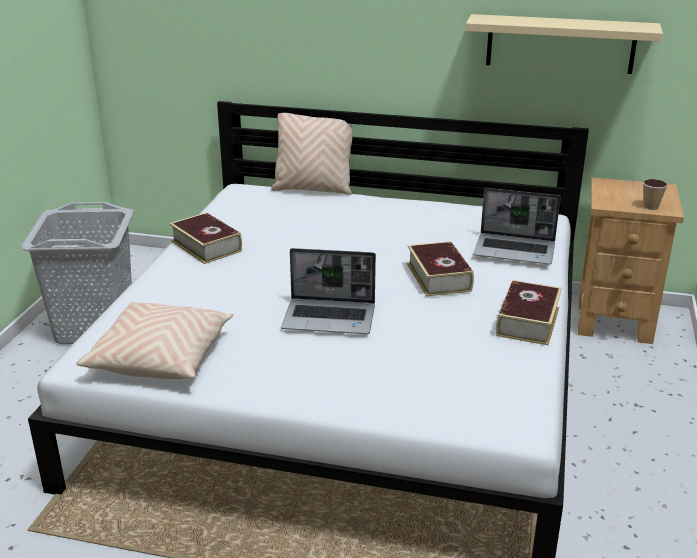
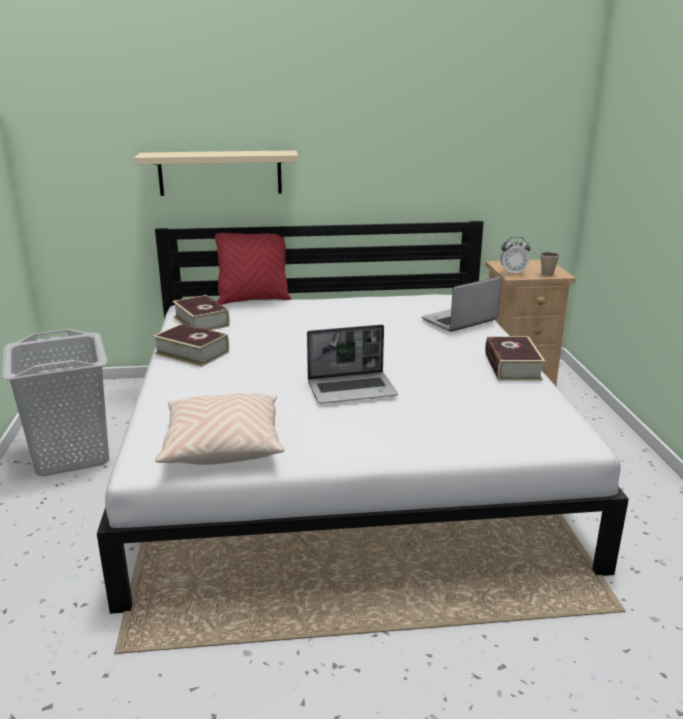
camera: 20 degrees left, 5 degrees down
(313, 189) = (253, 300): beige pillow -> red pillow
(438, 277) = (416, 347): book -> book (201, 321)
(515, 250) = (459, 320): laptop -> laptop turned 150 degrees clockwise
(560, 44) = (455, 153): beige shelf -> beige shelf (220, 173)
(608, 200) = (513, 273): none -> alarm clock

